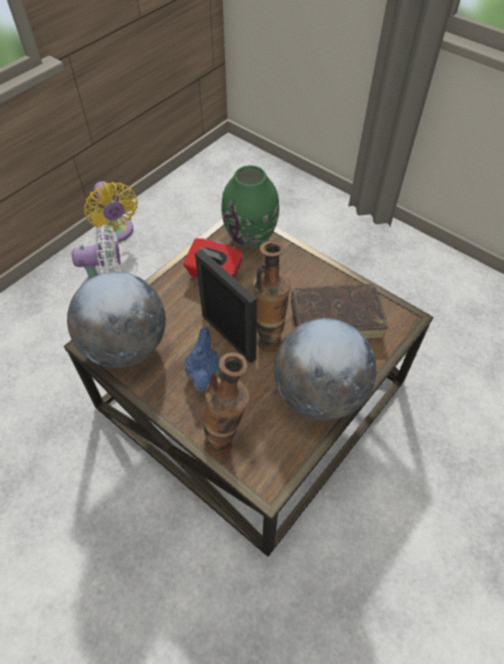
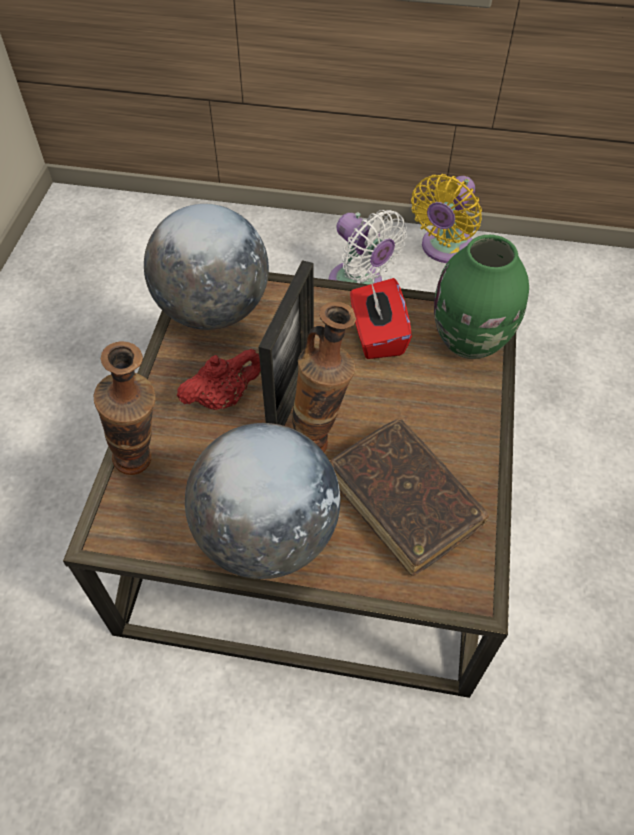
camera: 60 degrees right, 0 degrees up
(203, 372) = (223, 398): blue teapot -> red teapot

